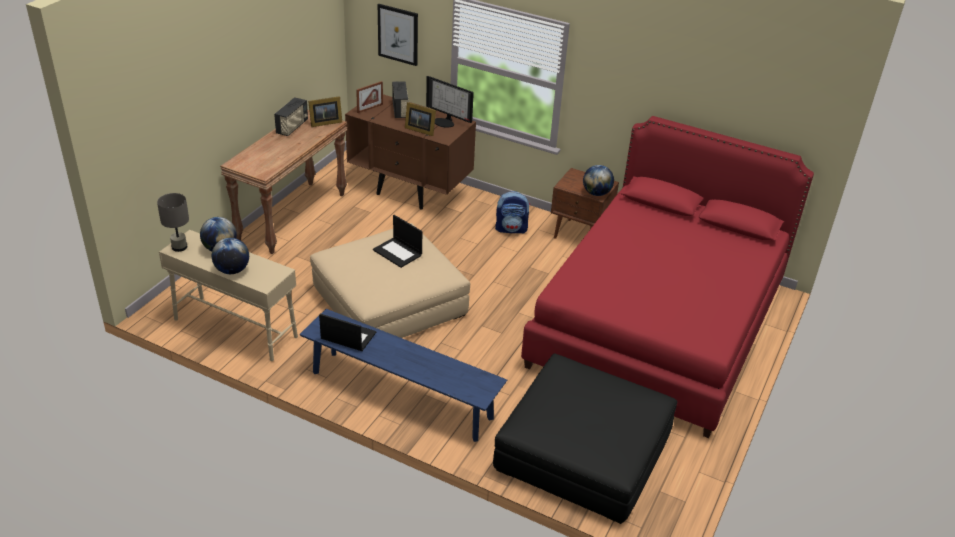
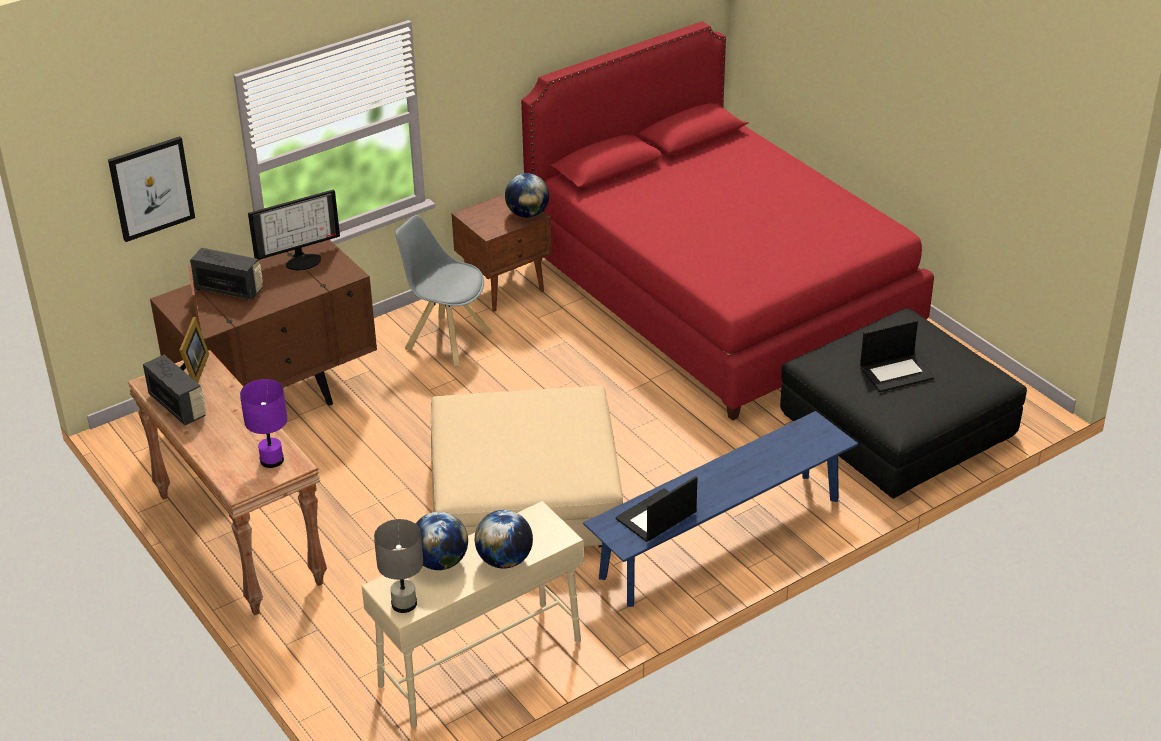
camera: 60 degrees left, 0 degrees up
(263, 165) = (271, 460): none -> purple table lamp
(398, 252) = (507, 423): laptop -> laptop (896, 372)
(419, 129) = (304, 288): picture frame -> none
(511, 229) = (446, 339): backpack -> grey chair

